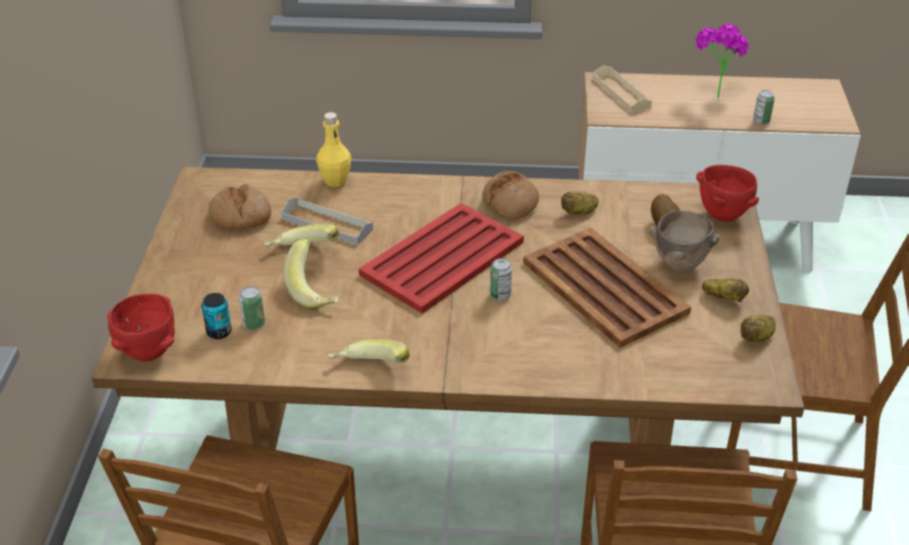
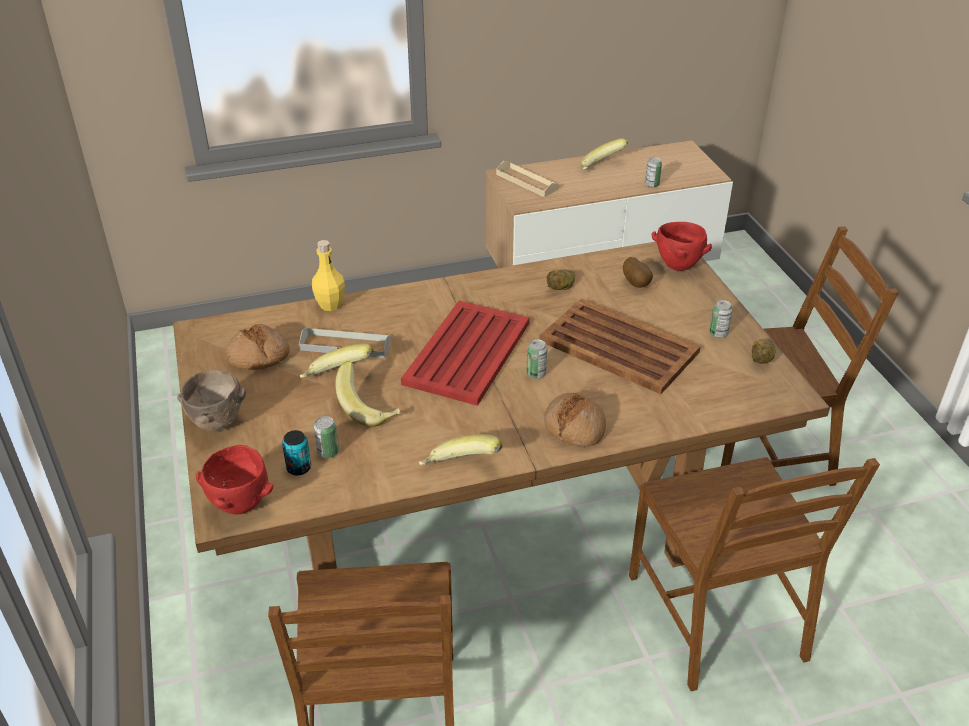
camera: 20 degrees left, 0 degrees up
(510, 202) = (498, 291): bread -> bread (574, 427)
(679, 264) = (667, 313): brown bowl -> brown bowl (217, 423)
(714, 92) = (602, 168): potted plant -> banana
(724, 298) = (718, 333): potato -> can

